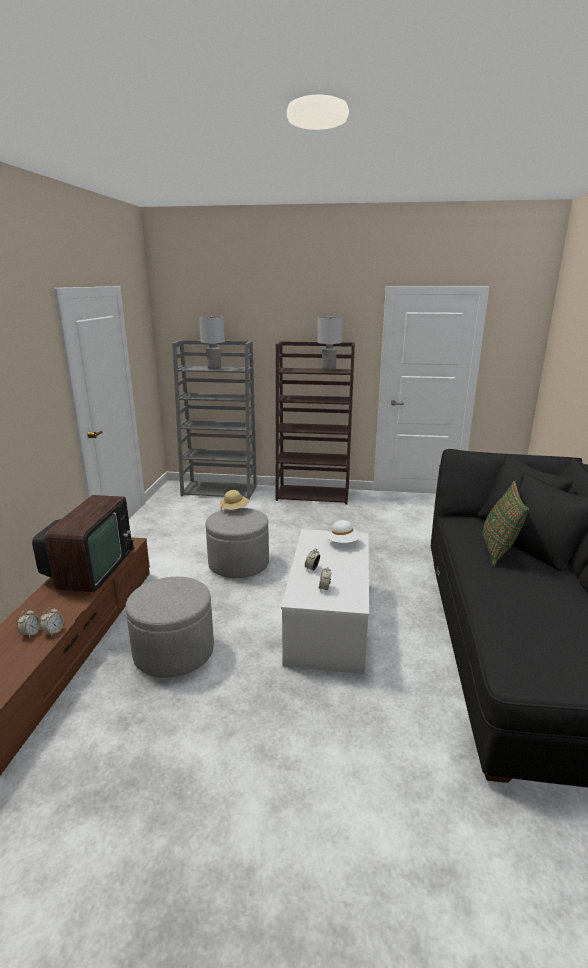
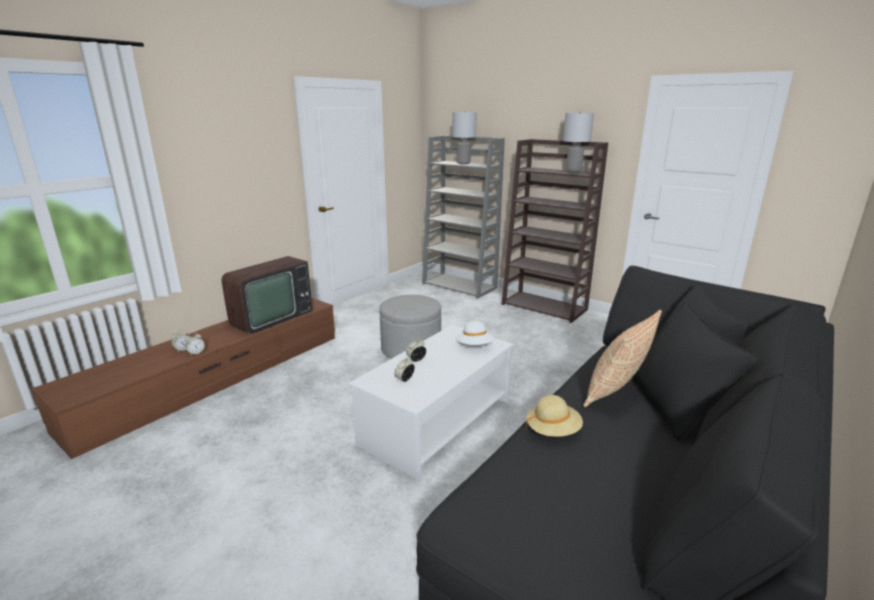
camera: 30 degrees right, 0 degrees up
(174, 652) = (289, 402): grey ottoman -> none
(235, 509) = (417, 296): beige hat -> beige hat (553, 430)
(497, 551) = (615, 394): green pillow -> beige pillow

